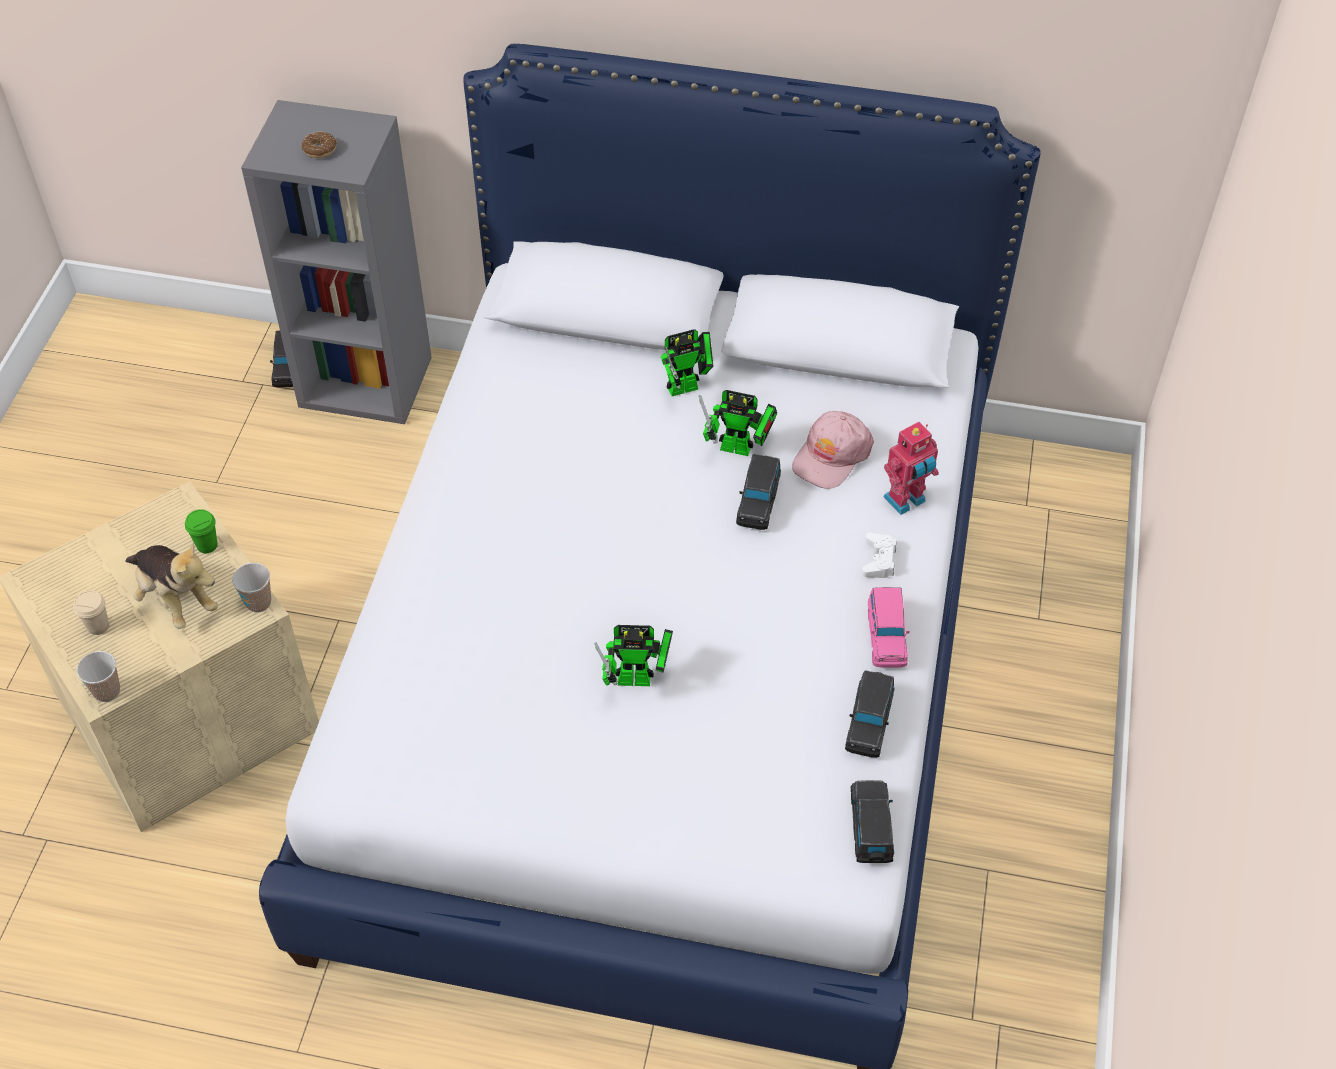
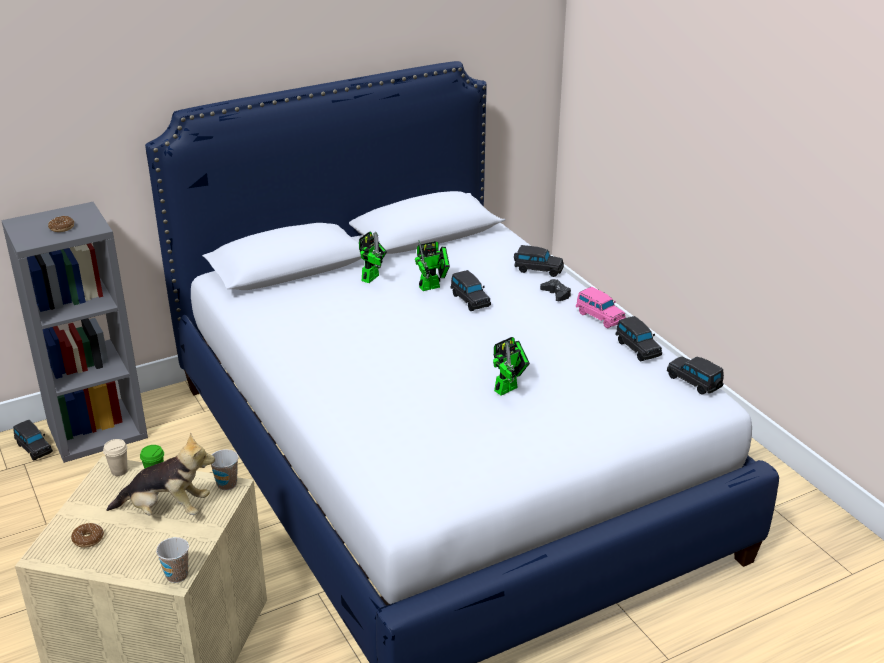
camera: 40 degrees left, 20 degrees down
(80, 587) = (88, 539): none -> donut
(98, 626) = (128, 549): beige cup -> beige cup (119, 471)
(831, 456) = (480, 270): pink cap -> none
(878, 560) = (556, 294): white game controller -> black game controller
(906, 501) = (538, 270): toy robot -> black toy car

